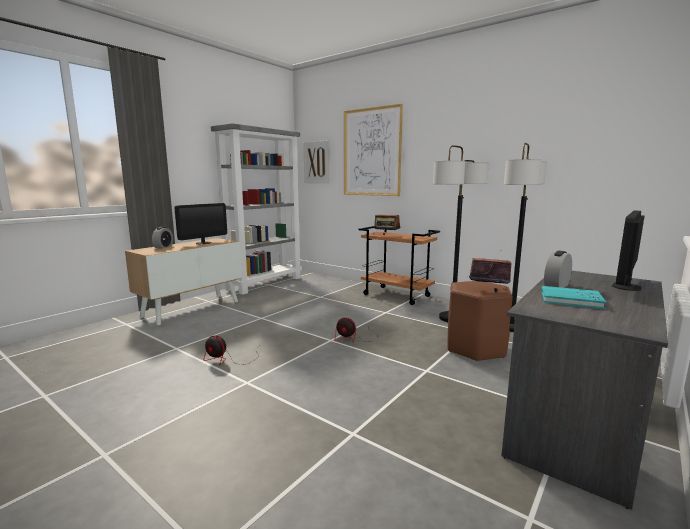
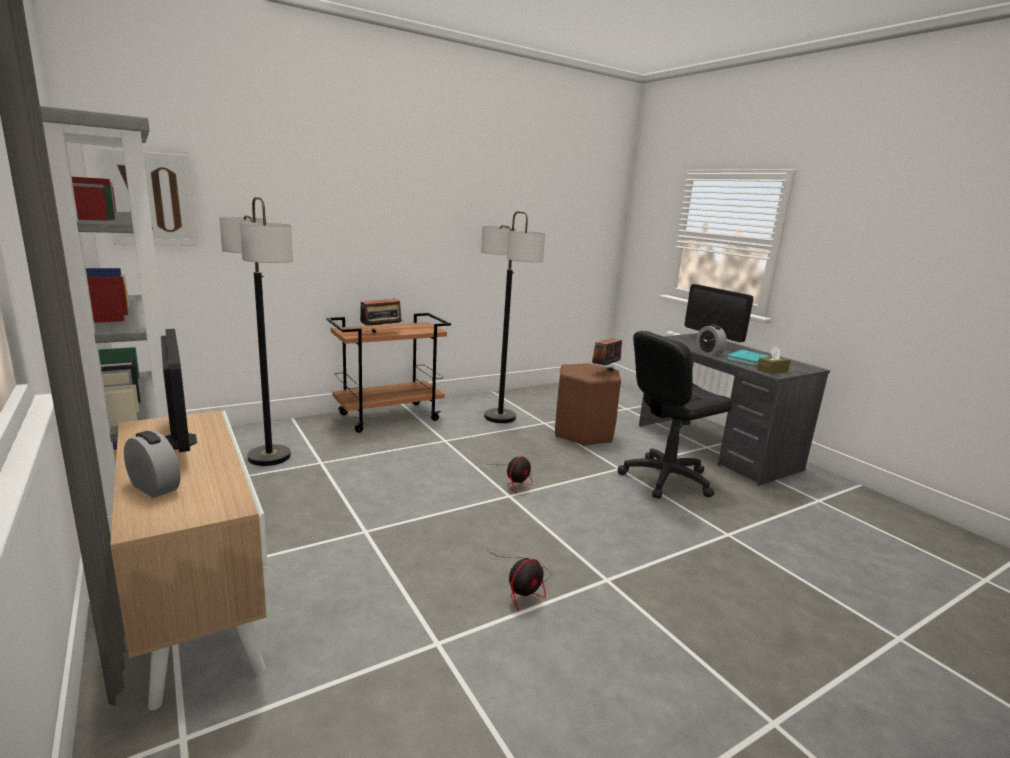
camera: 70 degrees left, 5 degrees up
(371, 152) = (300, 192): picture -> none
(435, 394) = (665, 479): none -> black office chair
(511, 326) = (543, 404): floor lamp -> floor lamp (269, 456)
(545, 309) = (772, 370): none -> brown tissue box

